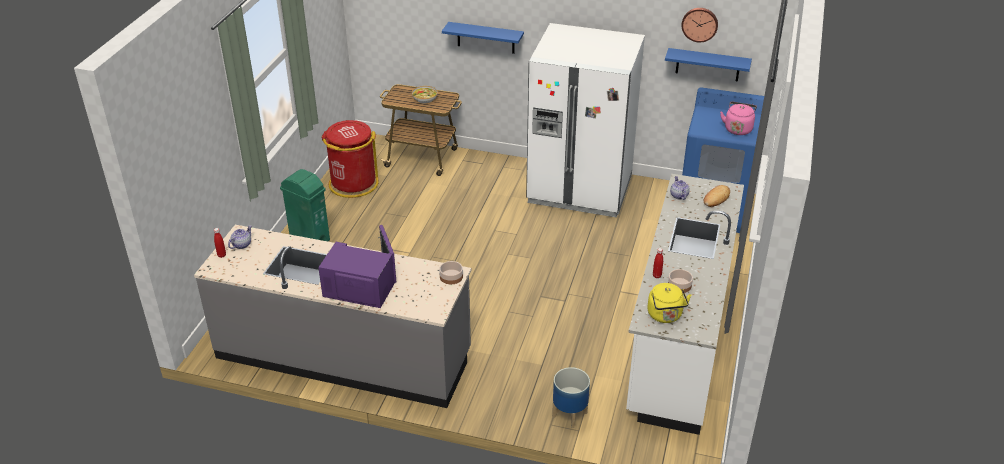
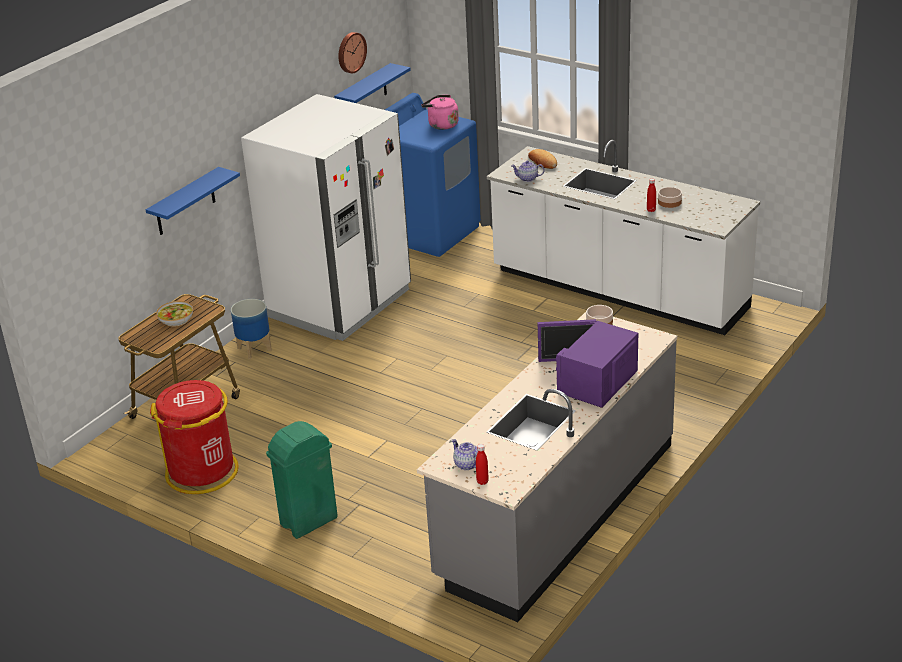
camera: 70 degrees left, 5 degrees down
(570, 415) = (704, 370): planter -> planter (255, 349)
(665, 316) = (711, 216): yellow kettle -> none

